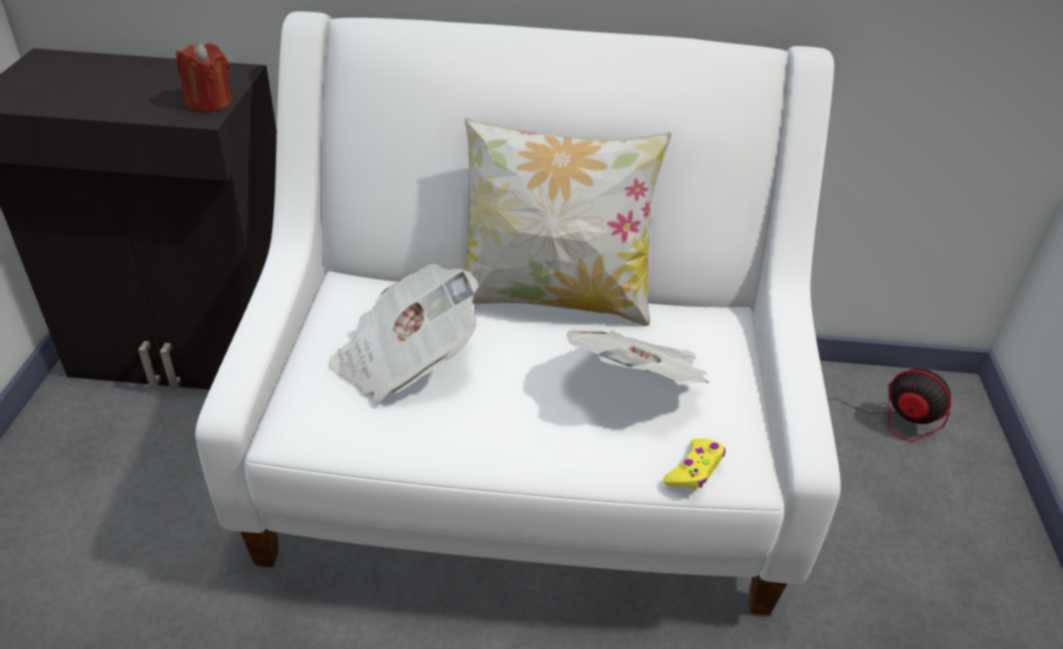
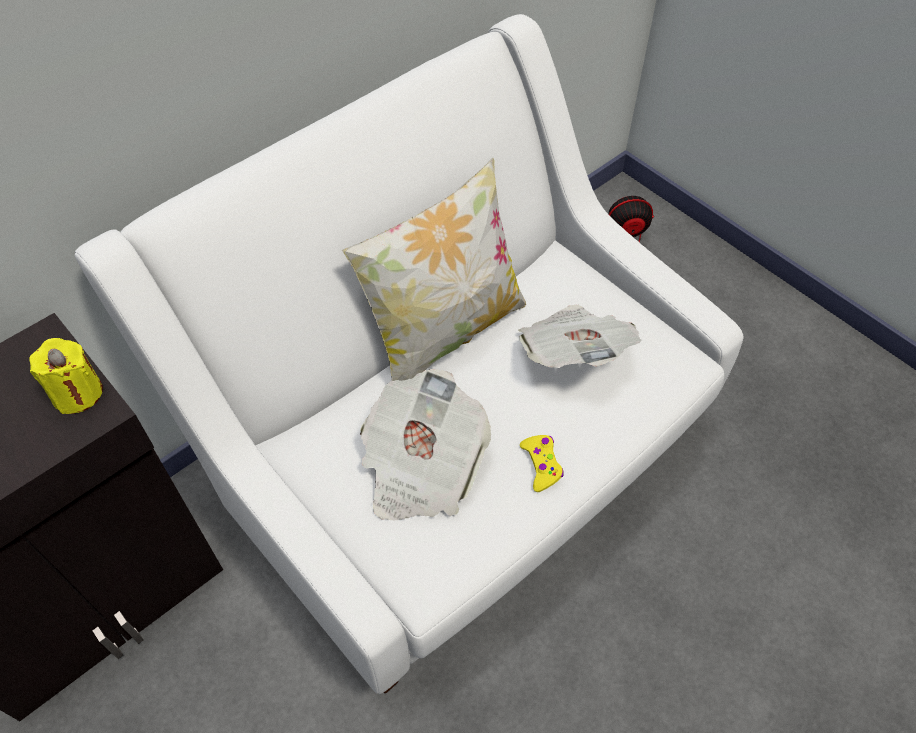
camera: 45 degrees left, 15 degrees up
(209, 103) = (77, 393): red candle -> yellow candle
(695, 470) = (669, 387): yellow game controller -> yellow game controller (541, 465)

